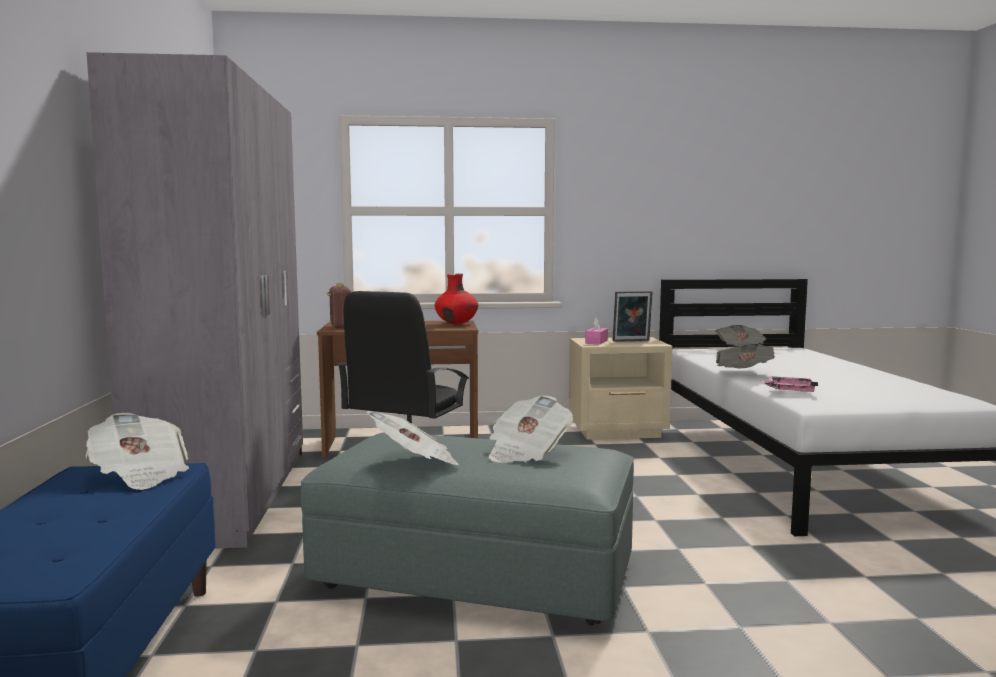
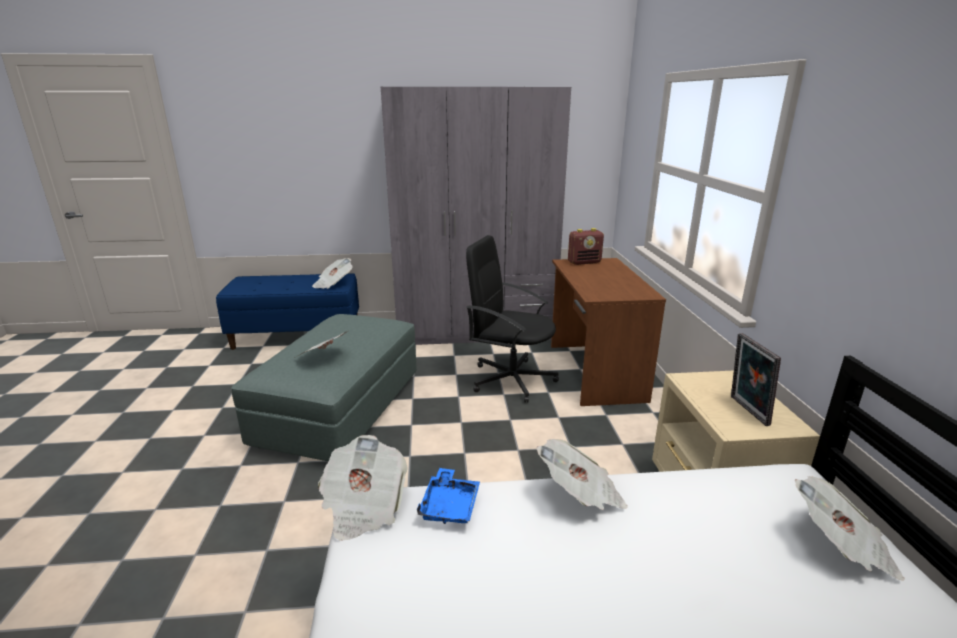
camera: 90 degrees right, 15 degrees up
(415, 462) = (322, 329): newspaper -> newspaper (363, 506)
(457, 323) = (628, 293): red vase -> none
(596, 342) = (714, 384): pink tissue box -> none
(789, 391) = (450, 505): pink tray -> blue tray

